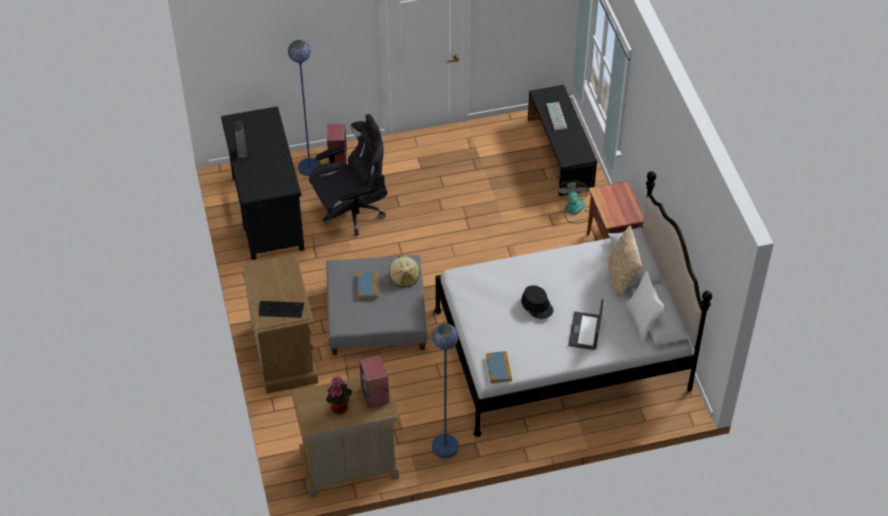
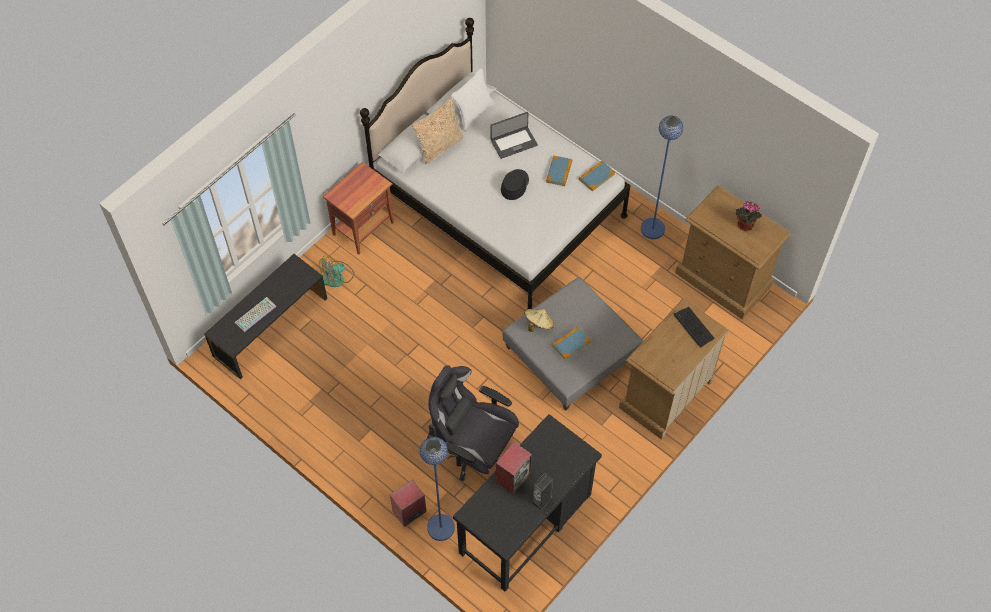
camera: 125 degrees left, 10 degrees up
(375, 395) = (712, 209): speaker -> speaker (513, 476)
(526, 344) = (559, 172): none -> book

